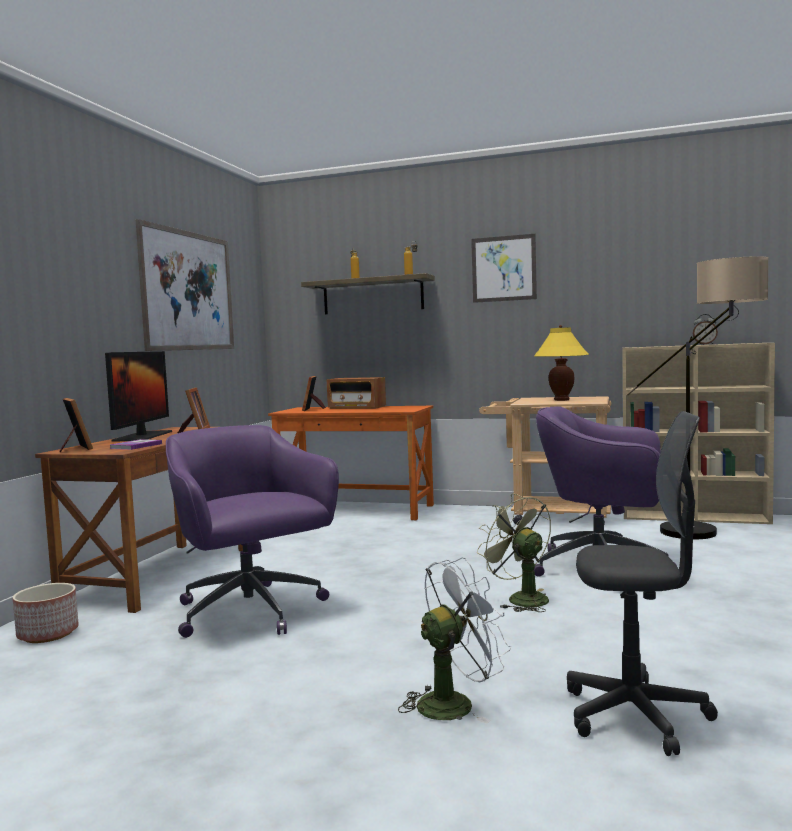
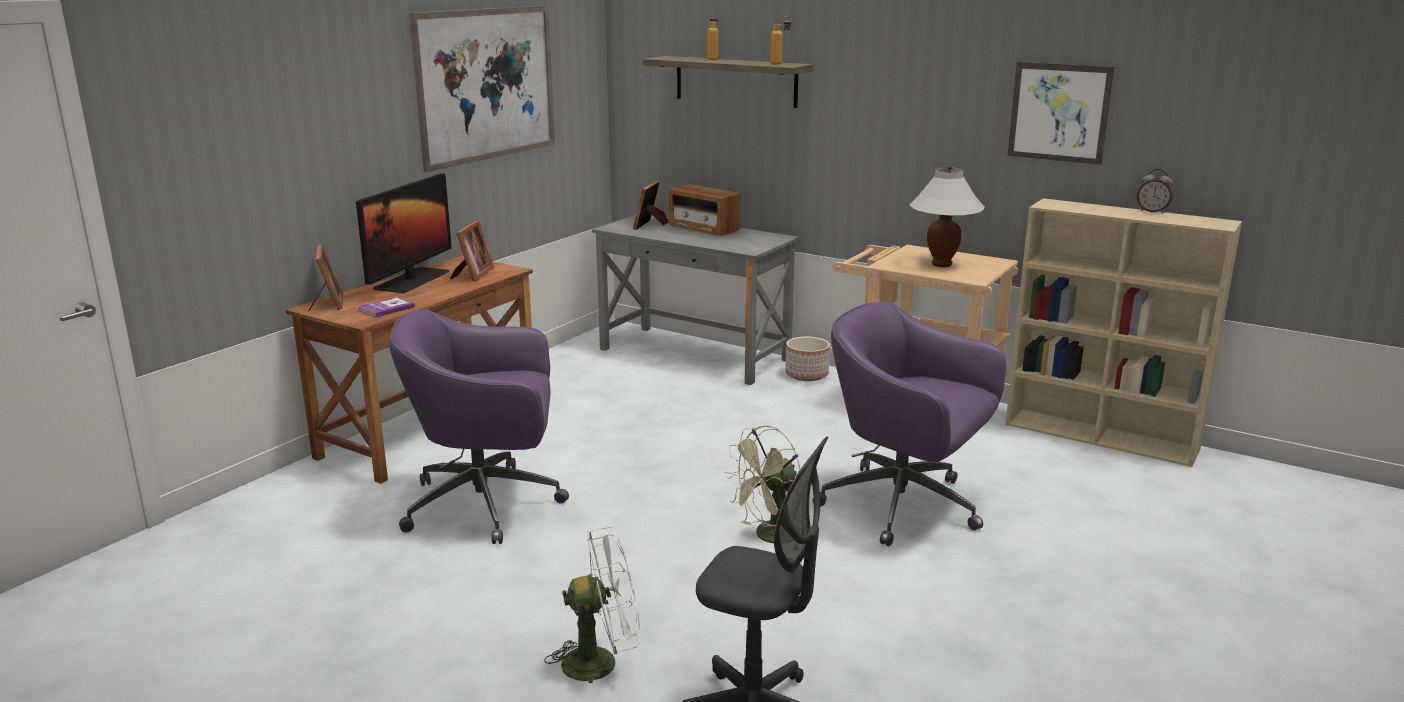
camera: 15 degrees right, 15 degrees up
(48, 633) = (293, 497): planter -> planter (806, 374)
(251, 612) = (488, 504): purple office chair -> purple office chair turned 75 degrees counterclockwise
(356, 510) = (694, 354): orange desk -> grey desk
(503, 268) = (901, 66): picture -> picture (1059, 112)
(520, 599) = (770, 537): green fan -> green fan turned 105 degrees counterclockwise
(561, 400) = (941, 264): yellow table lamp -> white table lamp
(710, 535) = (1088, 473): floor lamp -> none

